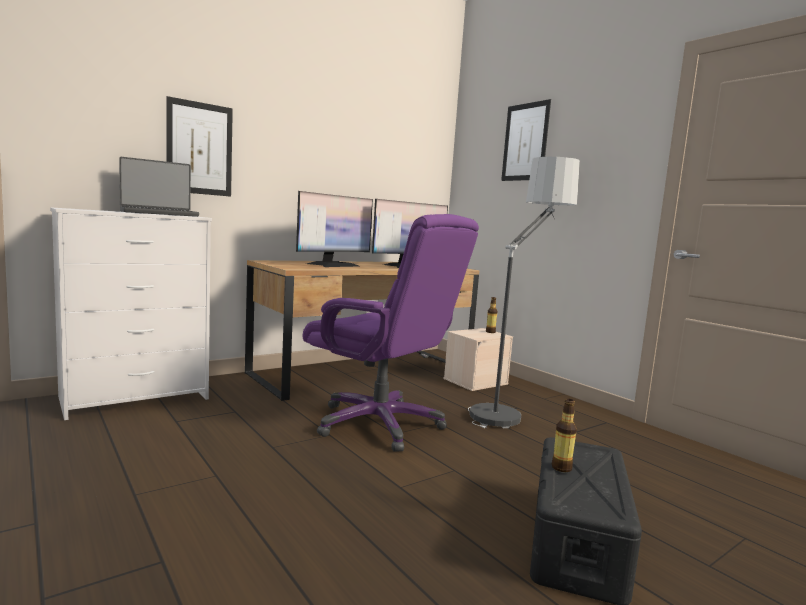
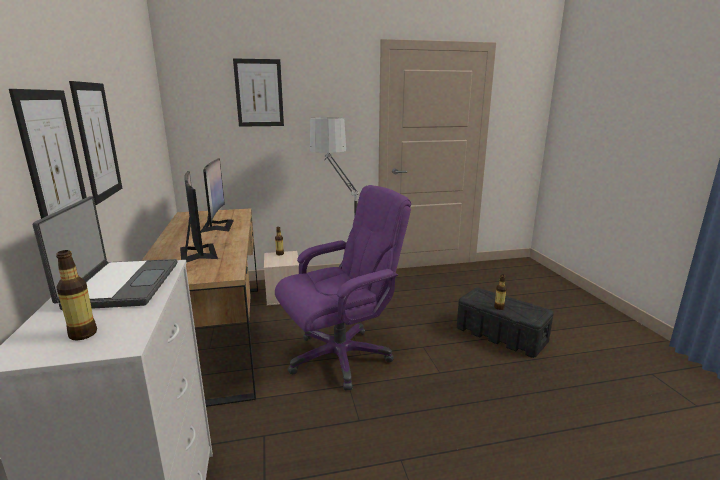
camera: 65 degrees left, 10 degrees up
(86, 209) = (83, 334): none -> bottle
(274, 152) = (97, 141): none -> picture

